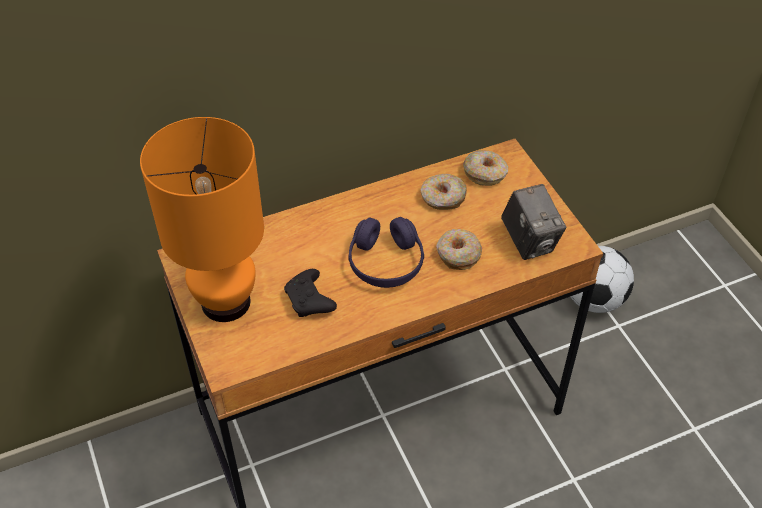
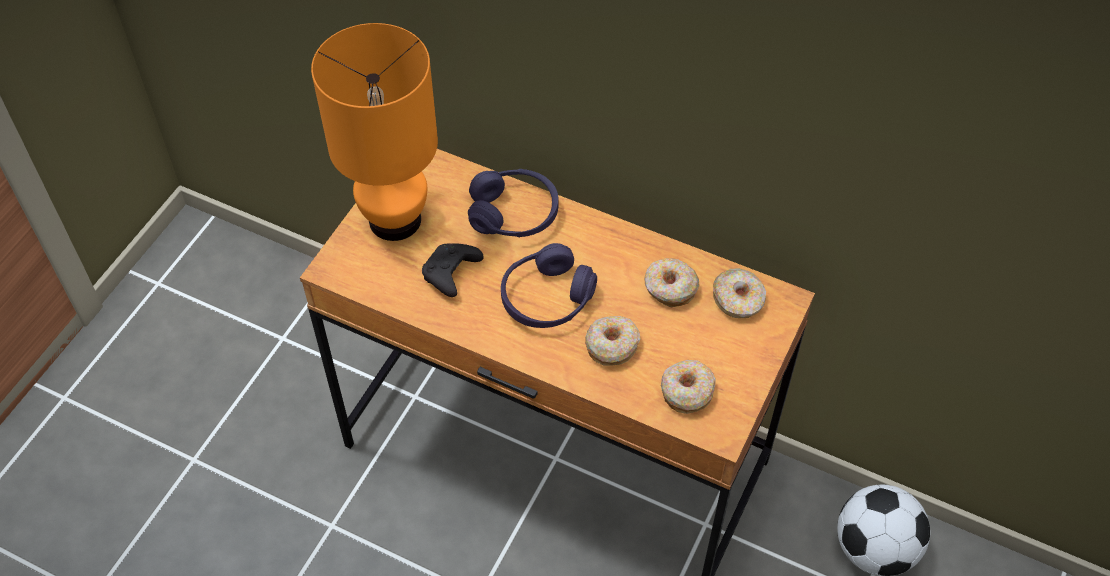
camera: 50 degrees right, 5 degrees up
(296, 235) = (513, 213): none -> purple headphones
(529, 241) = (686, 391): camera -> donut

